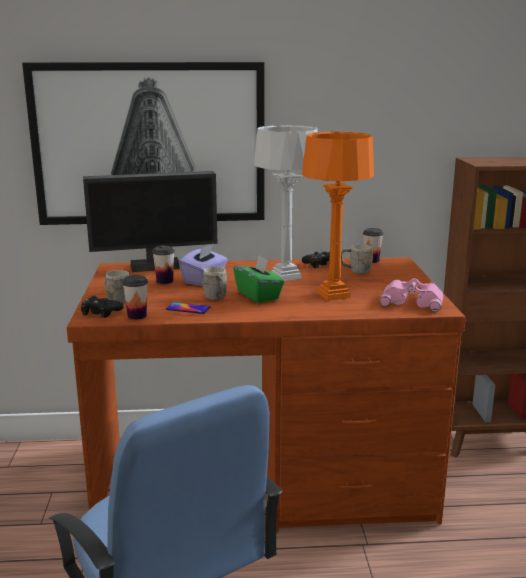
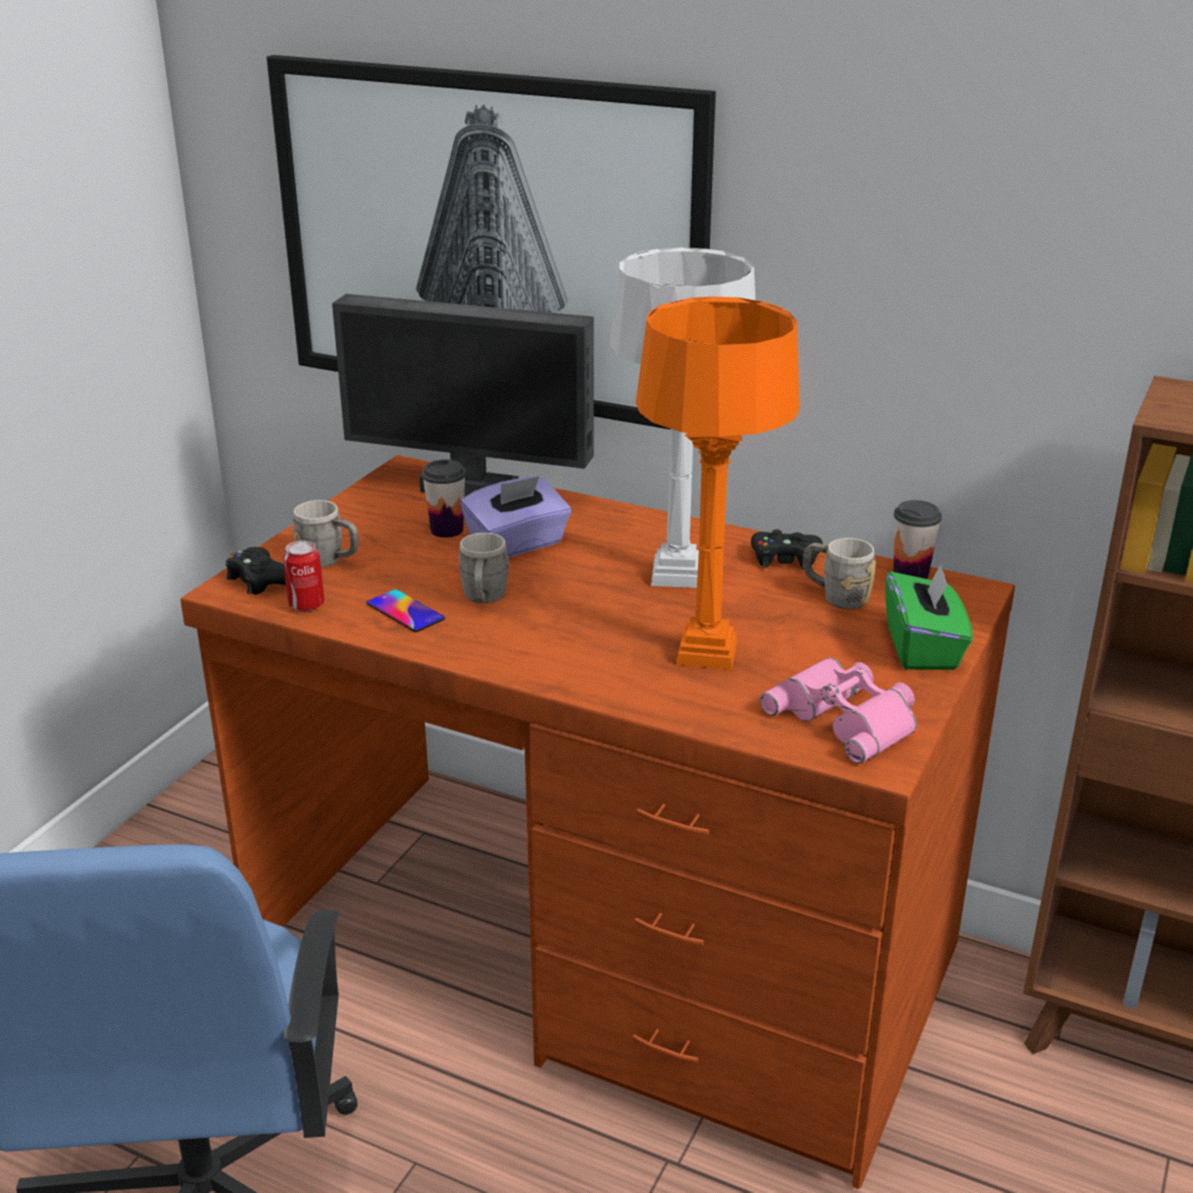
camera: 30 degrees right, 10 degrees up
(137, 316) = (306, 605): cup -> can
(258, 295) = (563, 613): green tissue box -> green tissue box (923, 648)

